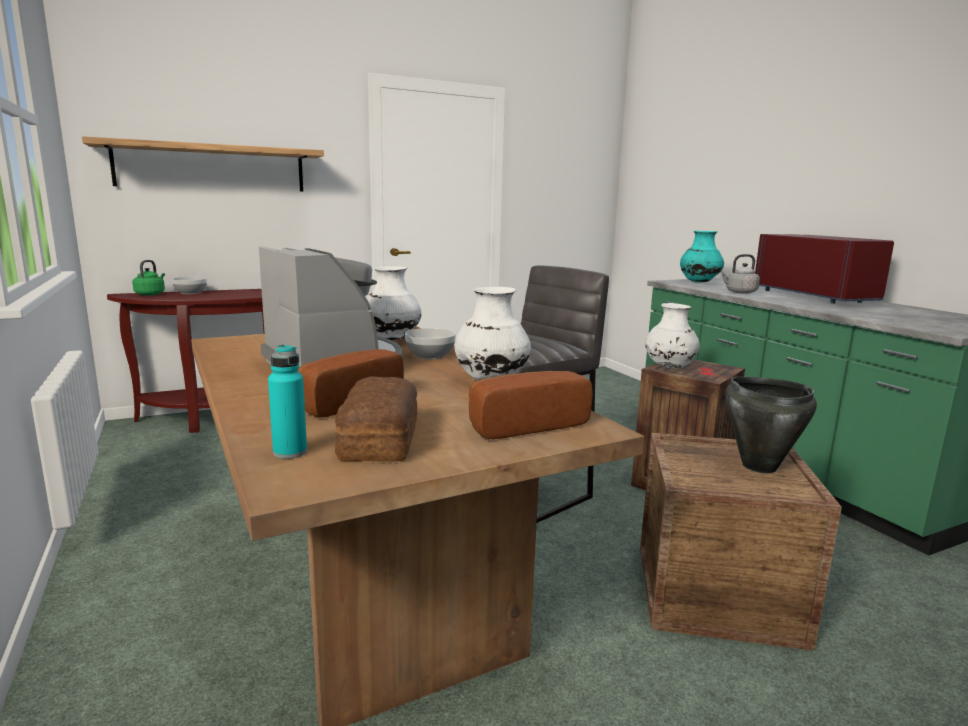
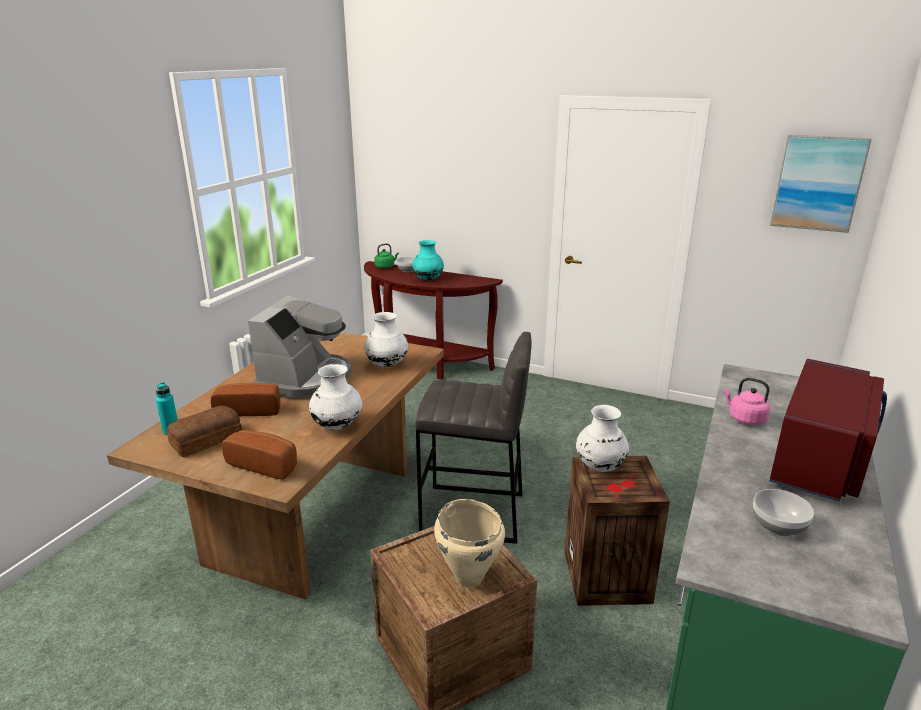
camera: 50 degrees right, 10 degrees up
(211, 168) = (434, 178): shelf -> none
(431, 356) = (366, 390): bowl -> bowl (779, 526)
(583, 162) = (818, 183): none -> picture
(699, 282) = (774, 385): turquoise vase -> turquoise vase (428, 279)
(739, 292) = (745, 419): grey kettle -> pink kettle
(758, 466) = (469, 577): black cooking pot -> beige cooking pot

